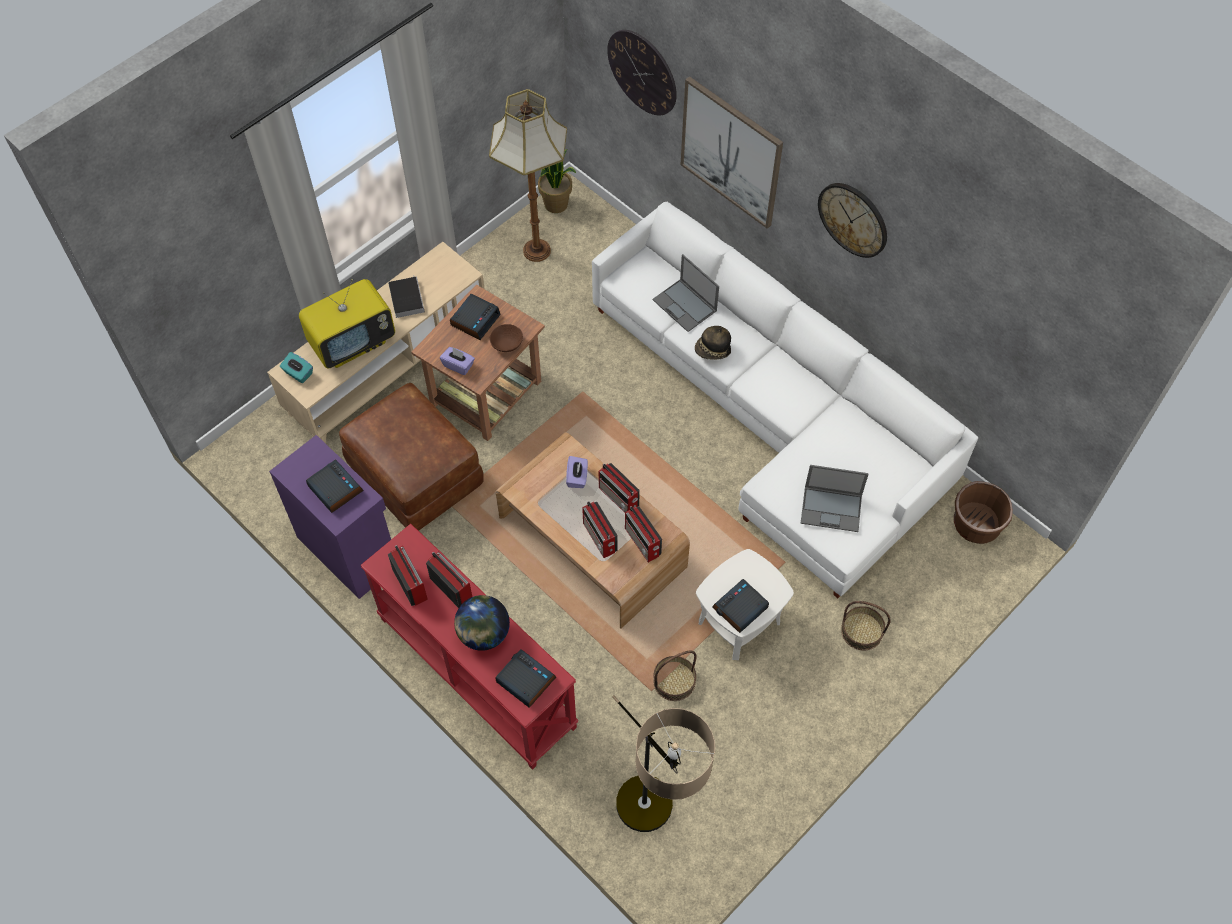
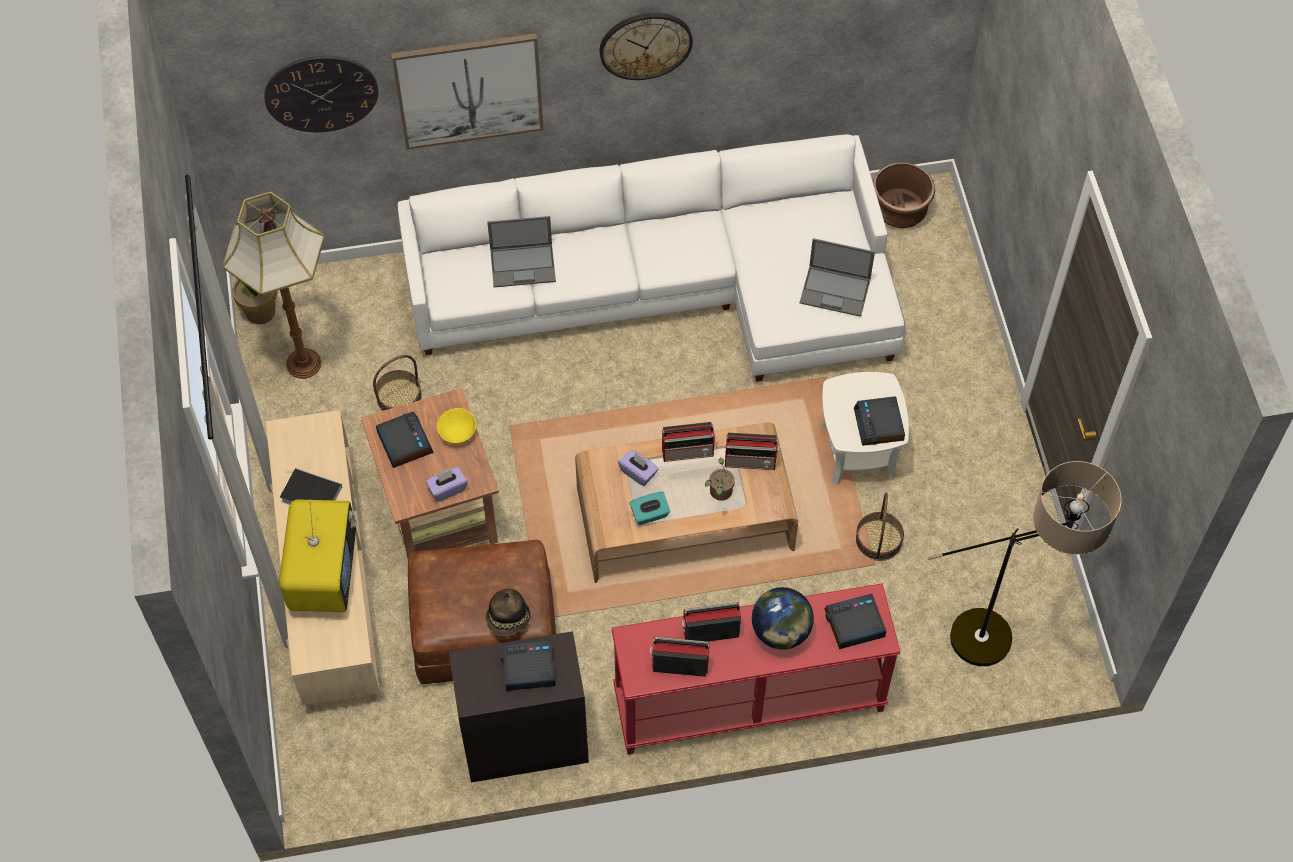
camera: 55 degrees left, 0 degrees up
(298, 373) = (320, 646): turquoise tissue box -> turquoise tissue box (650, 514)
(348, 550) = (524, 741): purple cabinet -> black cabinet
(507, 344) = (458, 432): brown bowl -> yellow bowl
(600, 538) = (719, 493): radio -> potted plant
(712, 350) = (593, 275): hat -> hat (509, 620)
(832, 509) = (836, 291): laptop -> laptop turned 60 degrees clockwise
(862, 631) = (937, 363): basket -> basket (399, 397)

